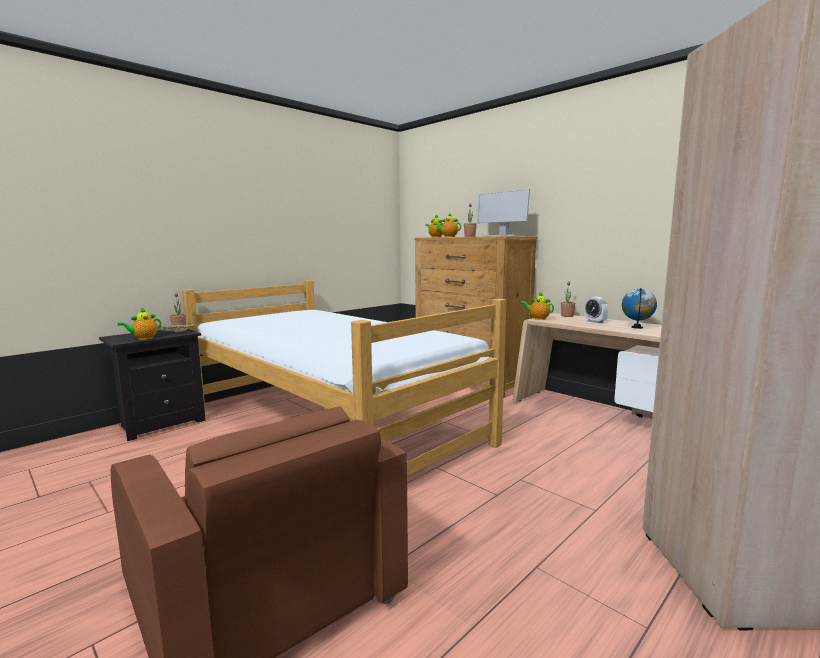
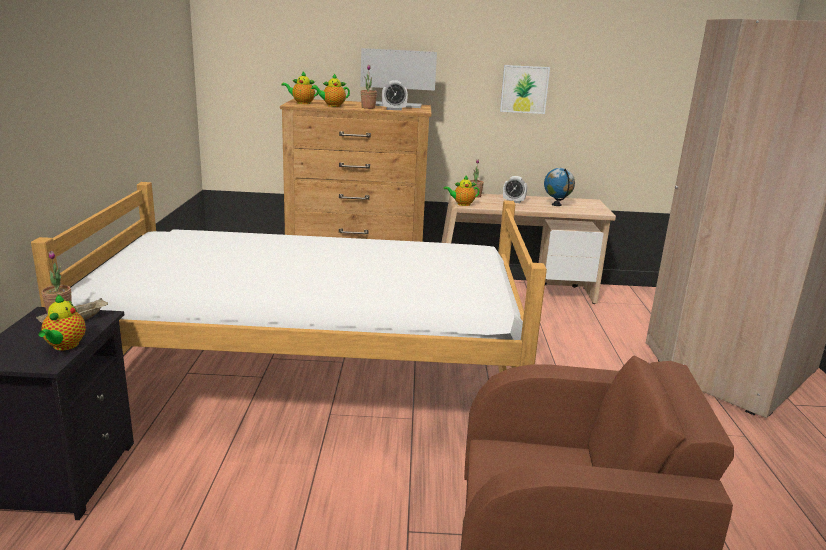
camera: 45 degrees left, 10 degrees up
(485, 236) = (394, 109): none -> alarm clock
(620, 216) = (524, 89): none -> picture

